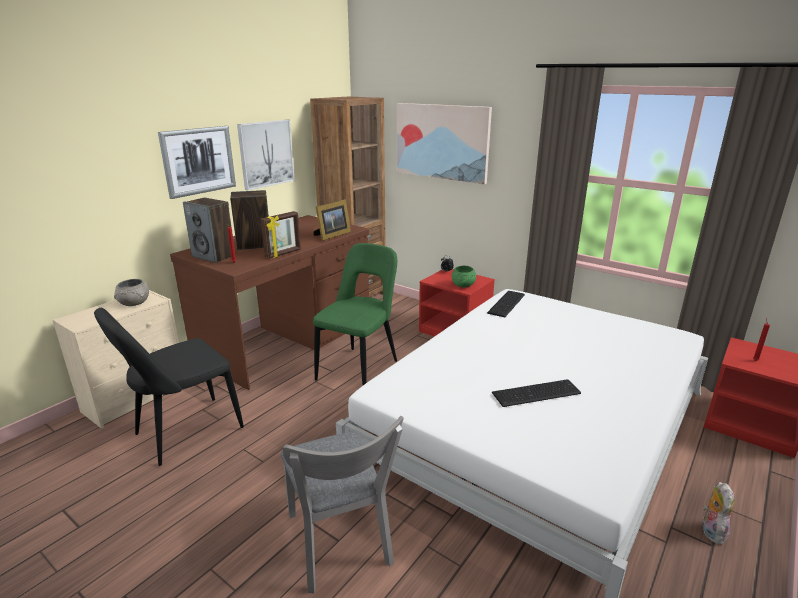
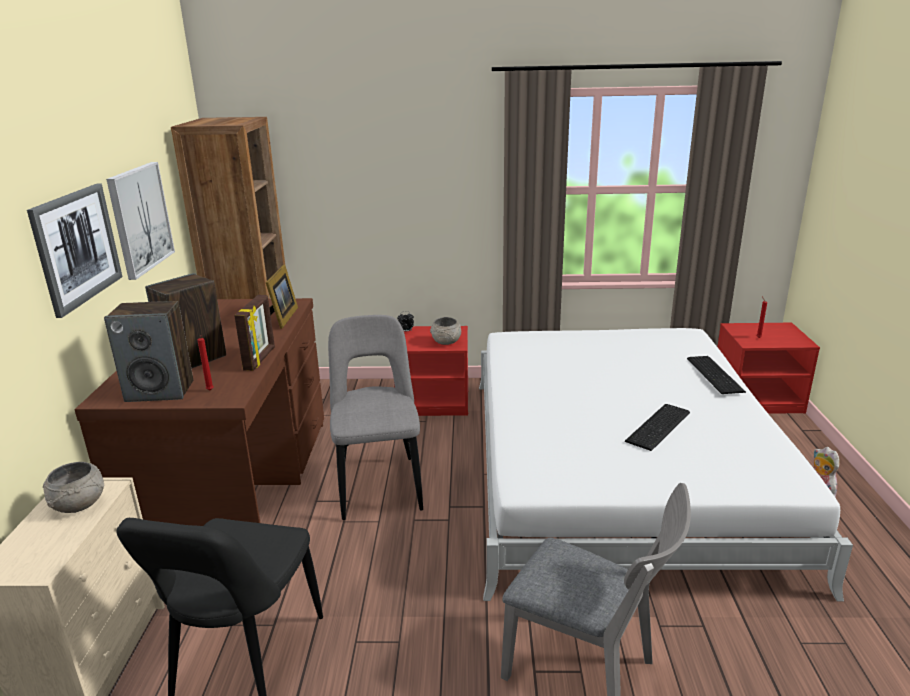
camera: 35 degrees left, 0 degrees up
(360, 368) = (379, 484): green chair -> grey chair
(442, 142) = (363, 168): picture -> none
(463, 285) = (446, 342): green bowl -> grey bowl
(507, 303) = (516, 348): keyboard -> keyboard (715, 374)

